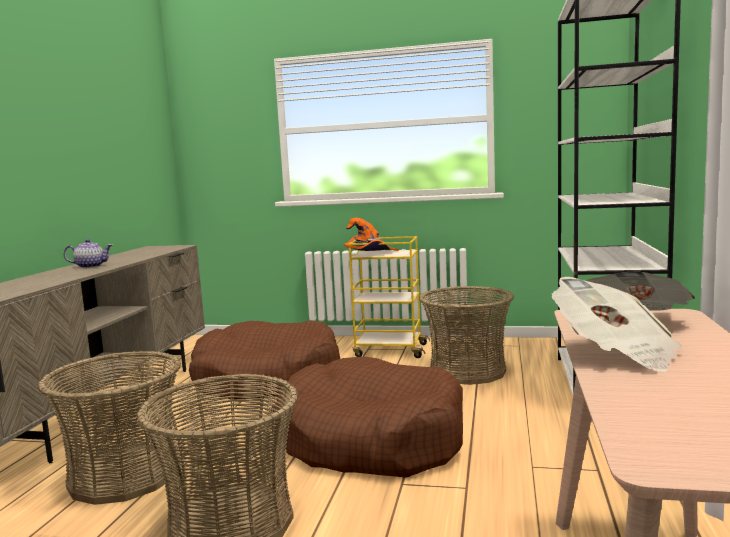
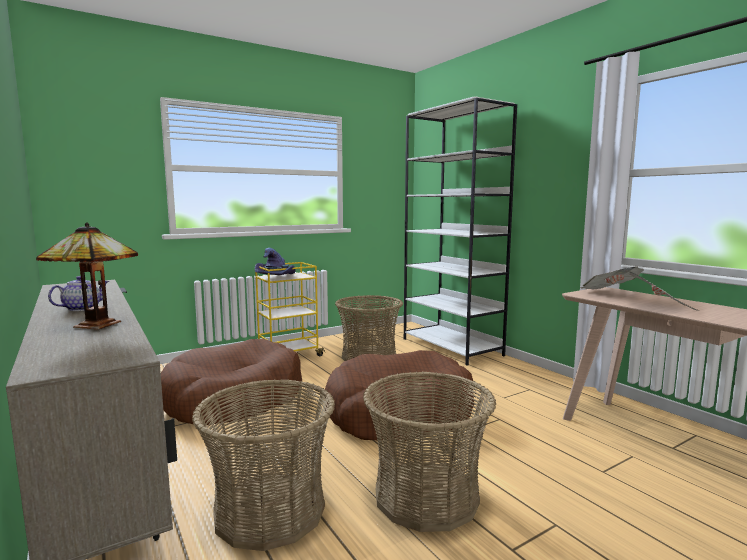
camera: 45 degrees left, 0 degrees up
(48, 279) = (93, 325): none -> table lamp
(370, 254) = (276, 277): orange hat -> purple hat

